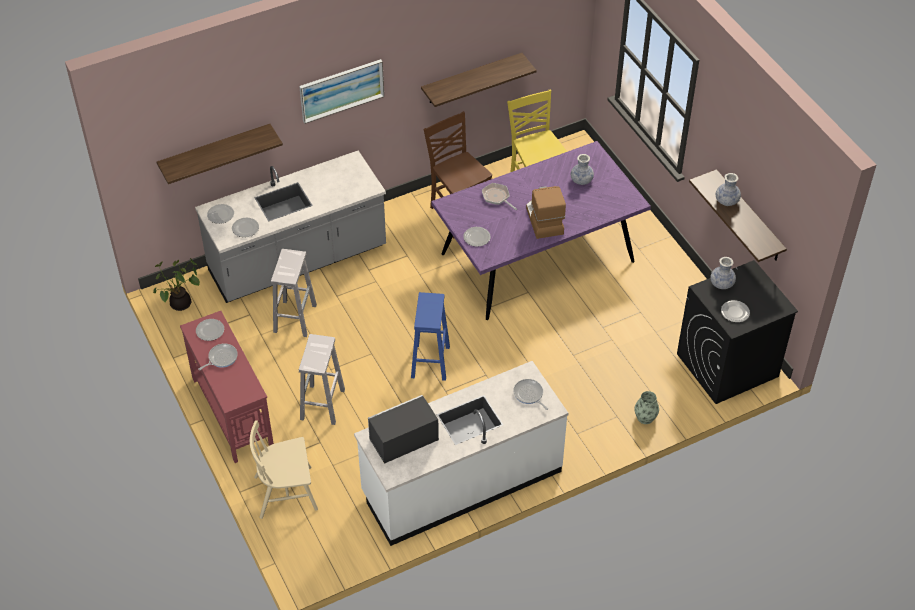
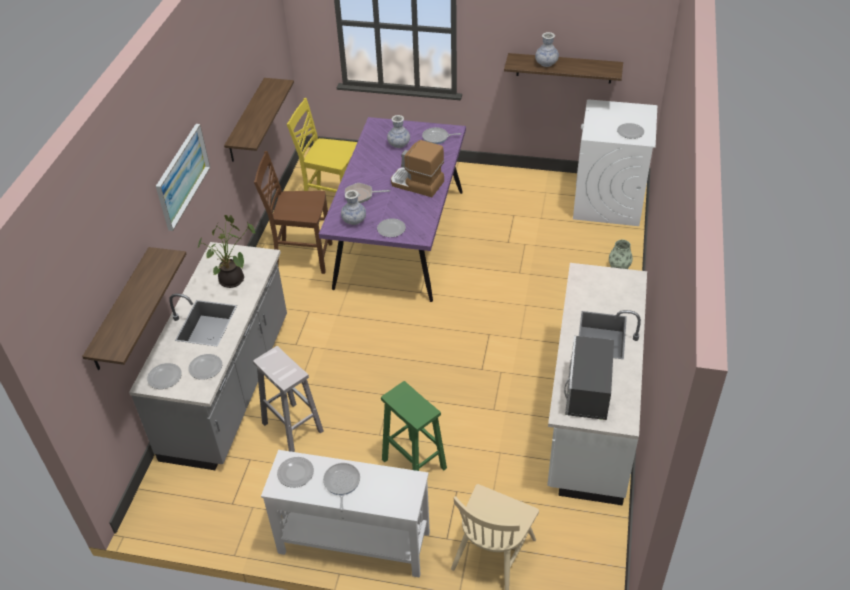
camera: 50 degrees left, 5 degrees down
(180, 305) = (175, 510): potted plant -> potted plant (233, 281)
(232, 411) = (353, 542): red console table -> white console table
(322, 405) = (415, 464): white stool -> green stool
(430, 362) = (441, 361): blue stool -> none
(529, 394) = (606, 283): frying pan -> frying pan (437, 137)
(721, 284) = (595, 124): vase -> vase (354, 220)
(727, 365) = (608, 201): black washing machine -> white washing machine

